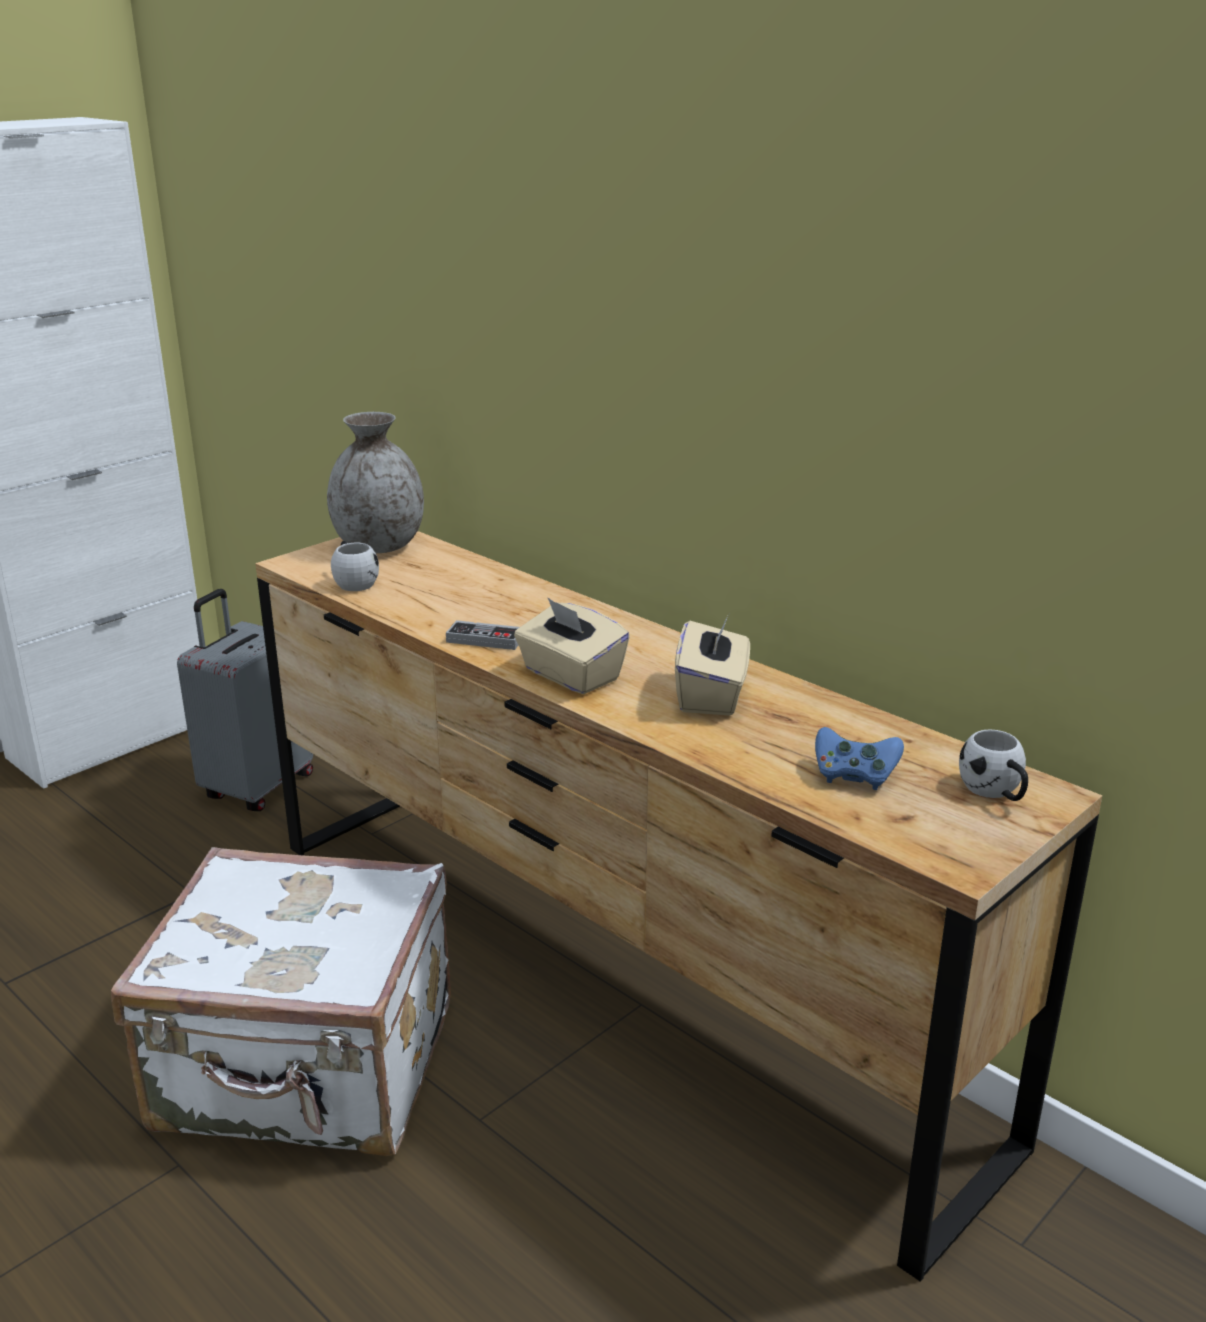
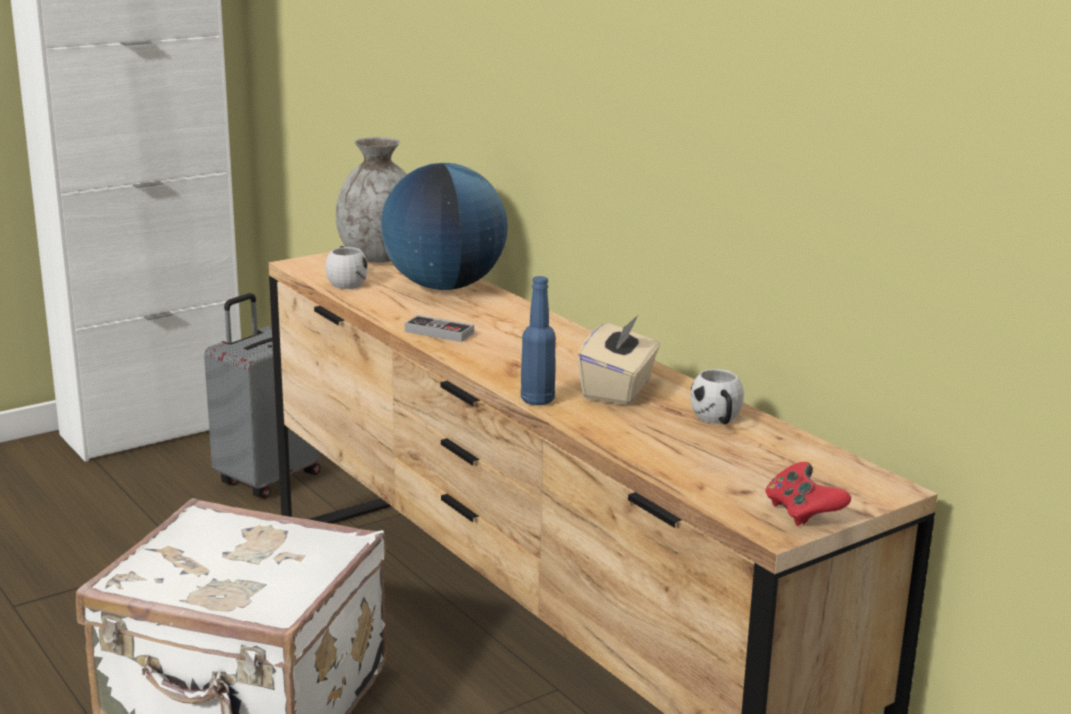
camera: 10 degrees right, 5 degrees down
(466, 578) = (444, 286): none -> globe
(570, 675) = (501, 364): beige tissue box -> none
(631, 719) = (537, 400): none -> blue bottle
(854, 776) = (714, 458): blue game controller -> none
(979, 838) = (802, 512): none -> red game controller
(995, 792) = (837, 482): white mug -> white mug (718, 420)

